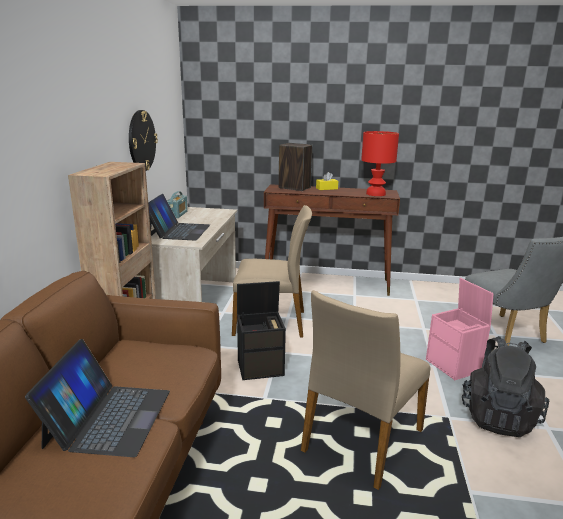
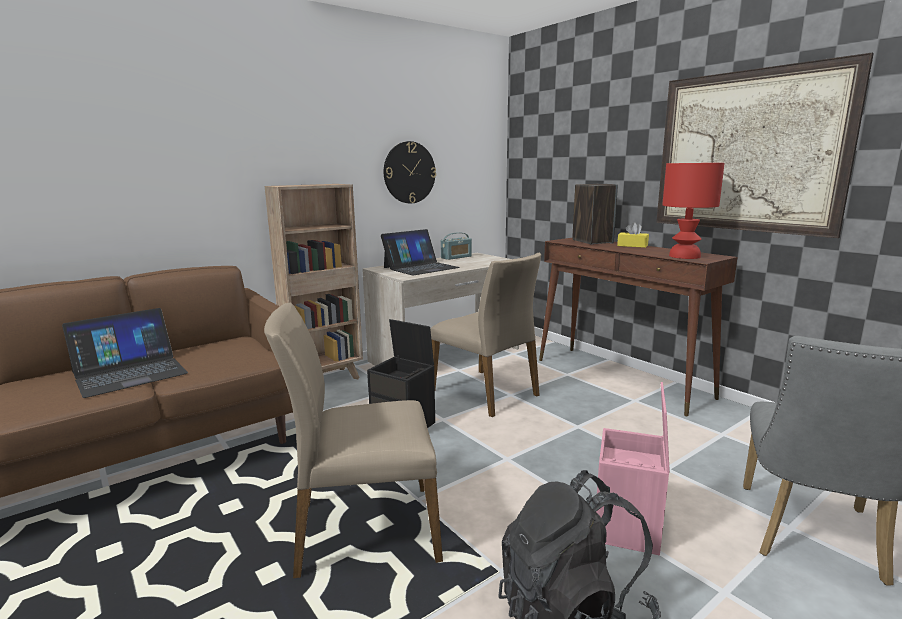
camera: 45 degrees right, 5 degrees down
(397, 123) = (747, 152): none -> picture

